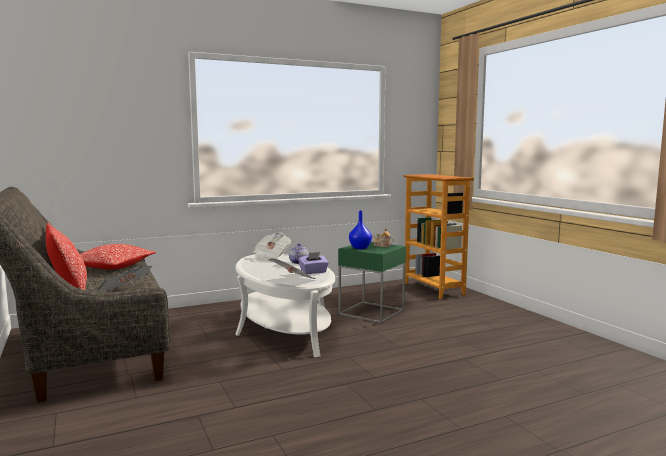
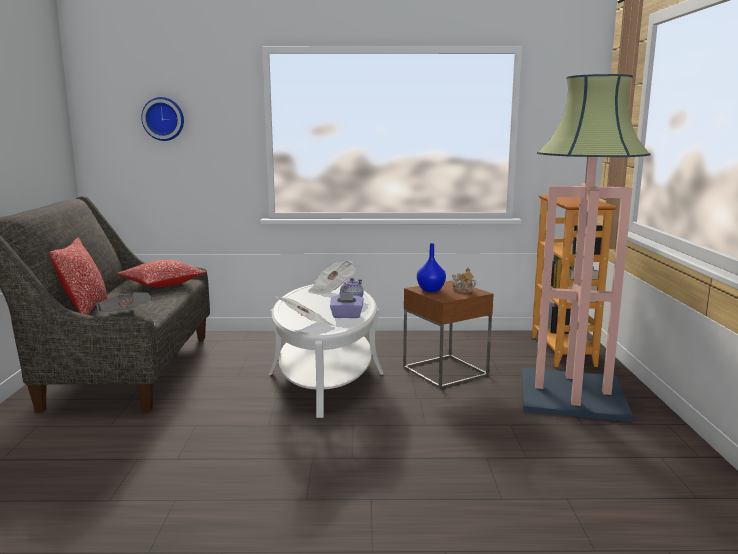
camera: 25 degrees right, 5 degrees up
(94, 112) = (164, 119): none -> wall clock
(371, 312) = (445, 371): green side table -> brown side table
(470, 313) = (572, 395): none -> floor lamp

